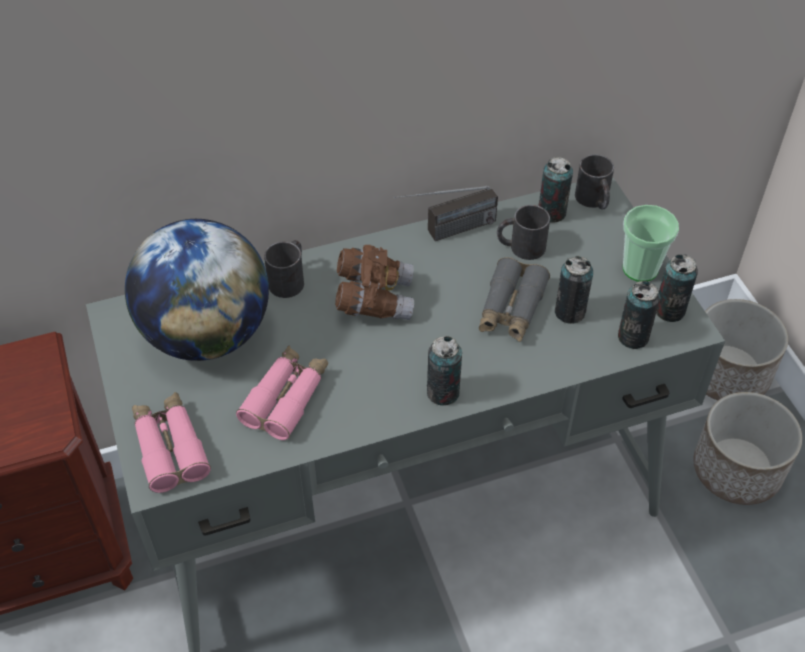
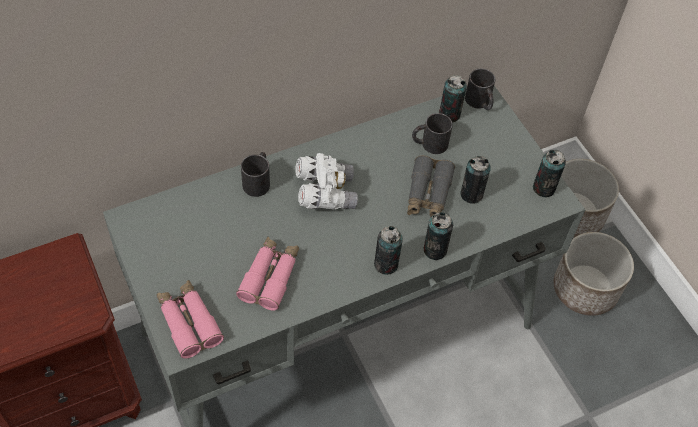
camera: 10 degrees left, 5 degrees up
(207, 334) = (201, 230): globe -> none
(374, 298) = (325, 192): brown binoculars -> white binoculars
(446, 232) = (372, 135): radio -> none
(633, 337) = (519, 211): can -> can (435, 250)
(640, 269) = (519, 156): cup -> none

